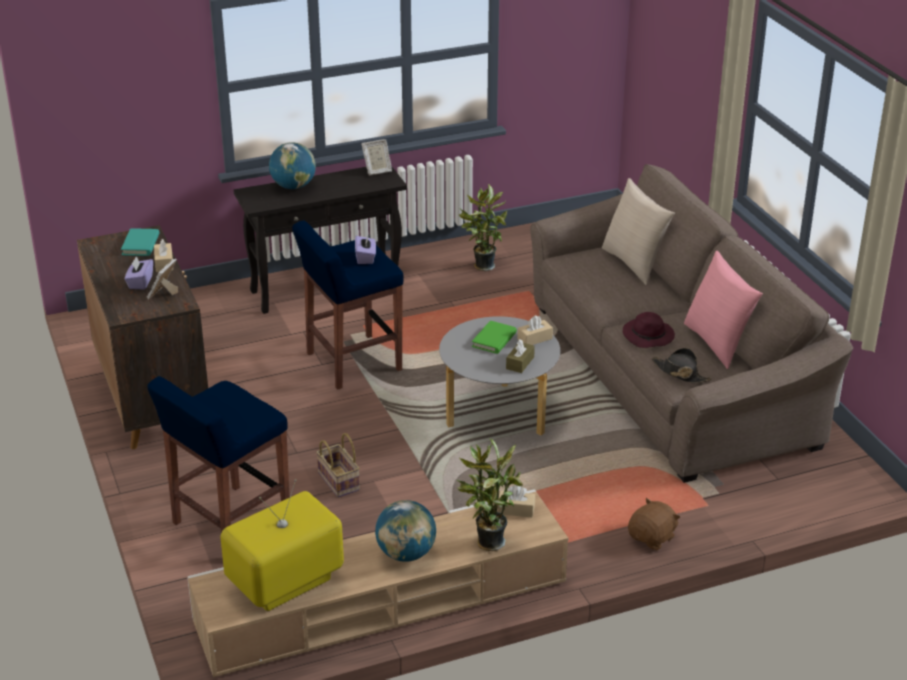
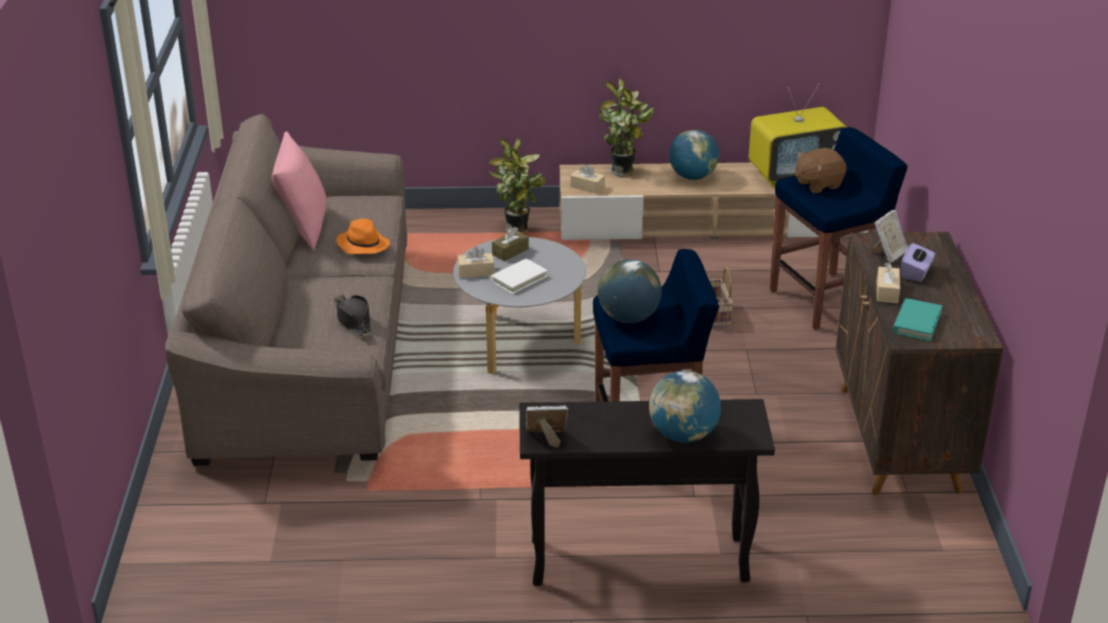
camera: 160 degrees left, 0 degrees up
(365, 258) = (629, 318): purple tissue box -> globe
(482, 266) = (396, 550): potted plant -> potted plant (519, 231)
(494, 340) = (518, 279): green book -> white book
(634, 263) = (288, 327): beige pillow -> none
(649, 336) = (362, 245): purple hat -> orange hat
(652, 538) = (465, 222): brown plush toy -> brown plush toy (818, 184)
(680, 373) = (370, 208): black hat -> black hat (353, 321)

